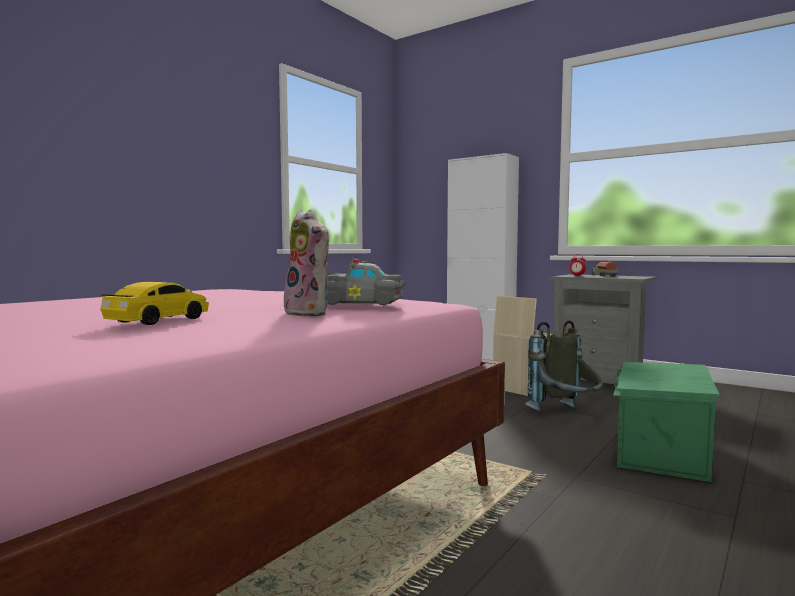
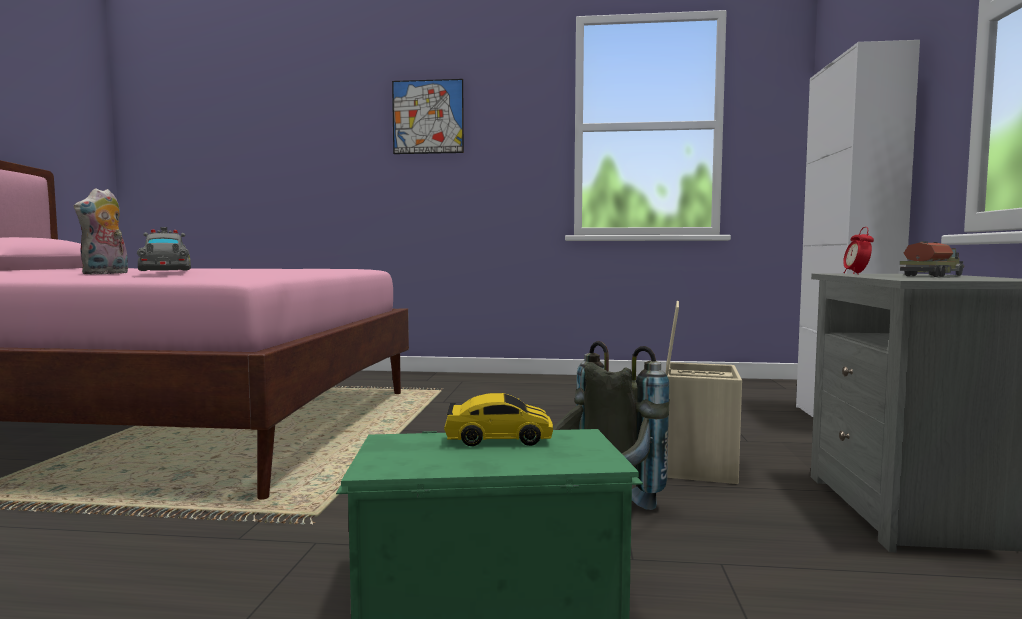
camera: 60 degrees right, 0 degrees up
(158, 320) = (60, 271): toy car -> toy car (499, 439)
(161, 120) = (428, 117): none -> picture

